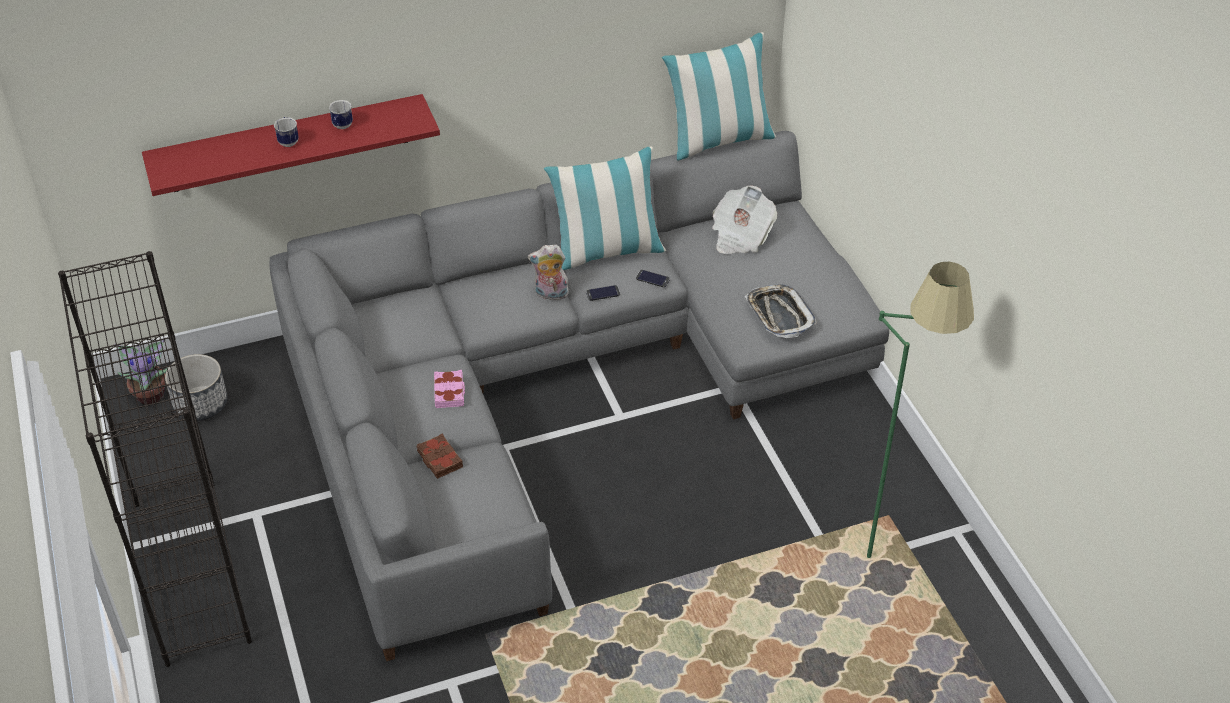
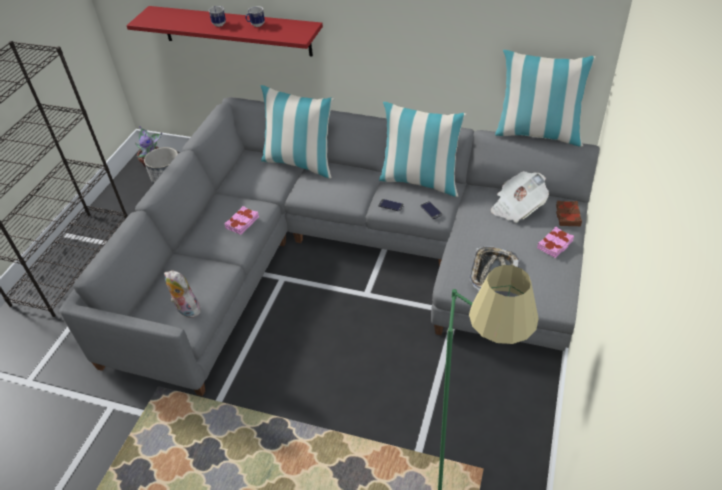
camera: 40 degrees right, 0 degrees up
(438, 291) = (300, 163): none -> pillow
(439, 459) = (194, 260): brown book -> brown book (567, 216)
(550, 295) = (359, 192): plush toy -> plush toy (186, 310)
(811, 258) = (555, 245): none -> pink book

